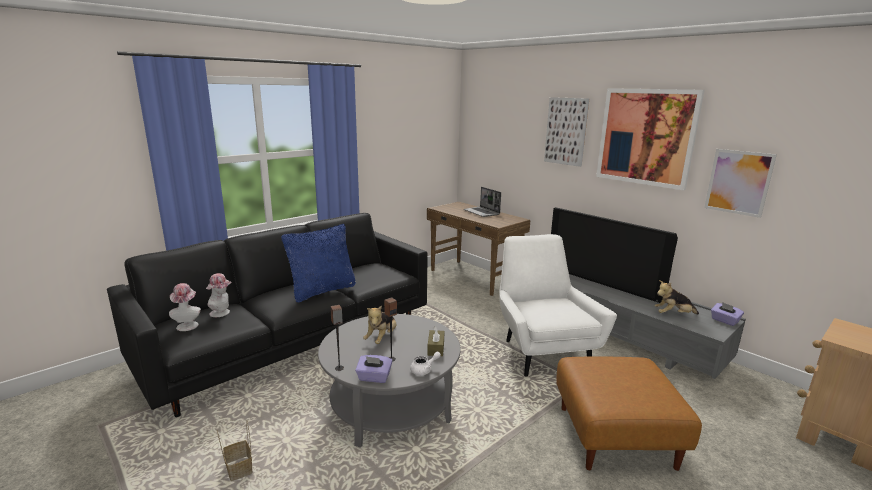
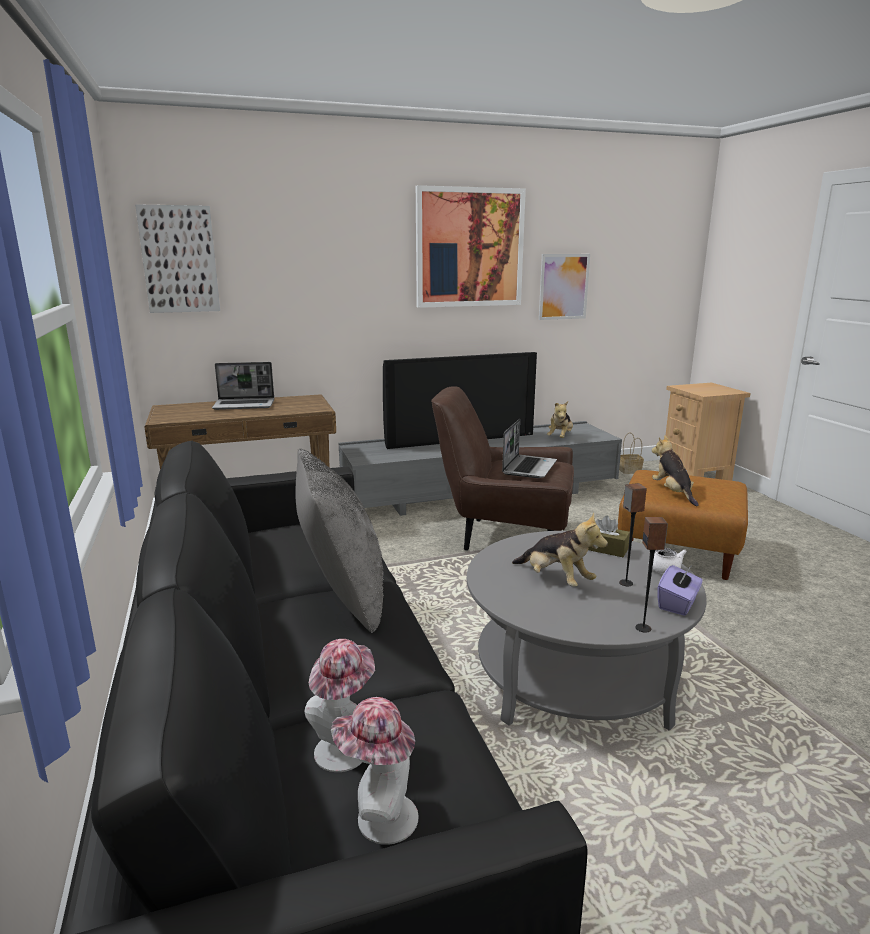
camera: 65 degrees left, 0 degrees up
(238, 469) = (716, 895): basket -> basket (629, 471)
(323, 291) = (342, 598): blue pillow -> grey pillow
(541, 352) = (505, 538): white armchair -> brown armchair
(553, 307) = (529, 467): none -> laptop
(566, 131) = (359, 249): picture -> picture (179, 259)
(602, 376) = (672, 493): none -> plush toy
(724, 321) = (583, 427): purple tissue box -> none

